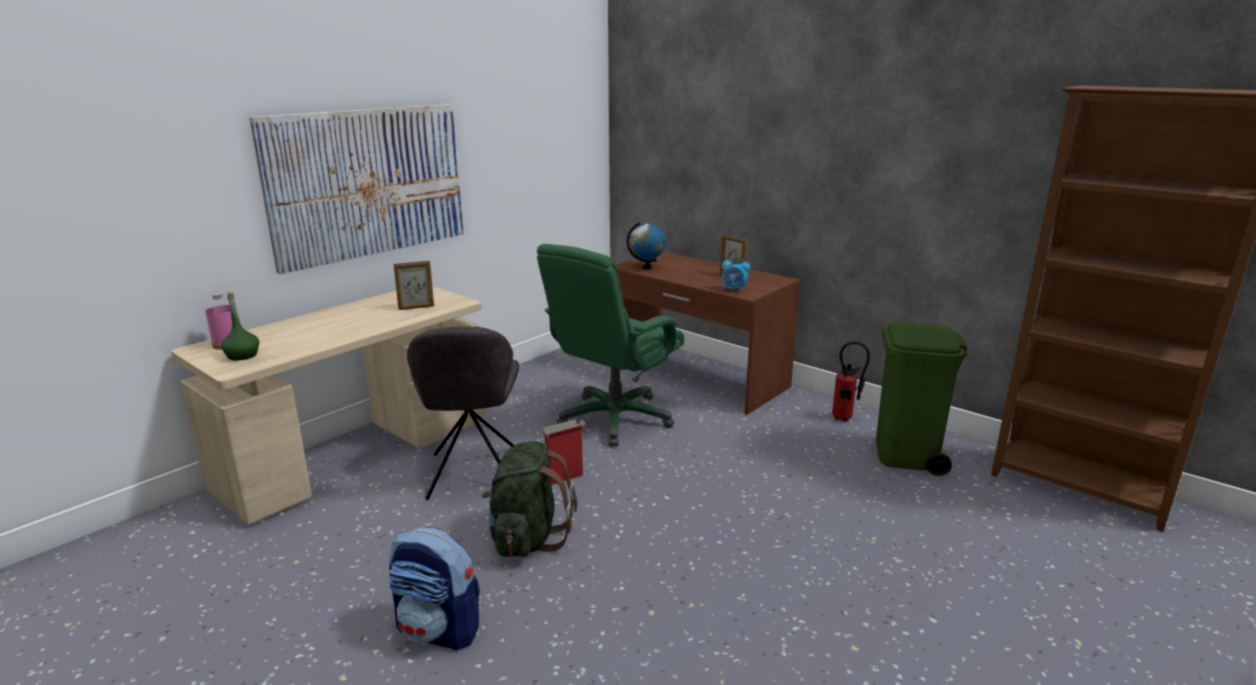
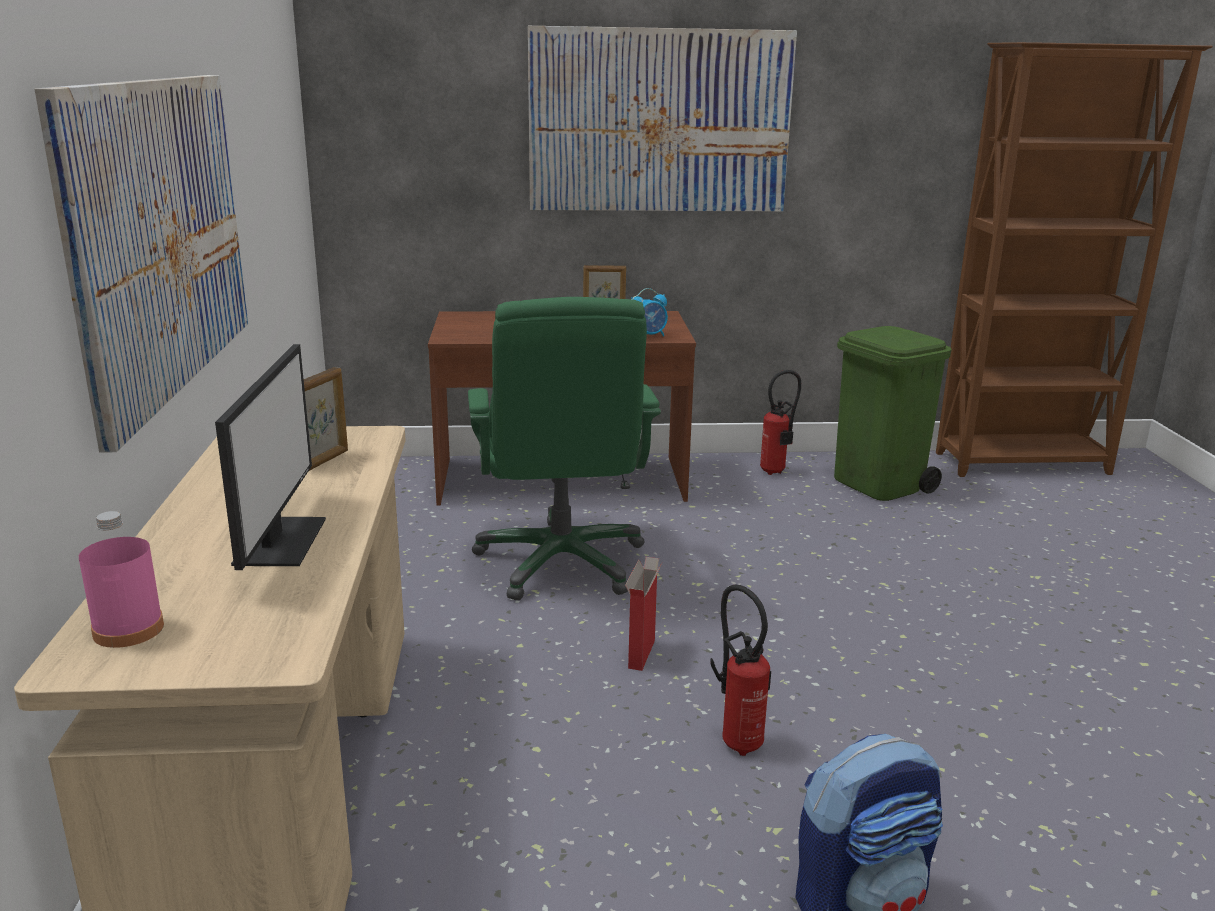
camera: 45 degrees left, 0 degrees up
(242, 355) = (227, 631): green bottle -> none
(327, 332) = (278, 540): none -> monitor
(473, 475) = (527, 710): grey chair -> none
(527, 538) = (739, 741): green backpack -> fire extinguisher
(647, 268) = (483, 334): globe -> none
(800, 138) = (659, 121): none -> picture

